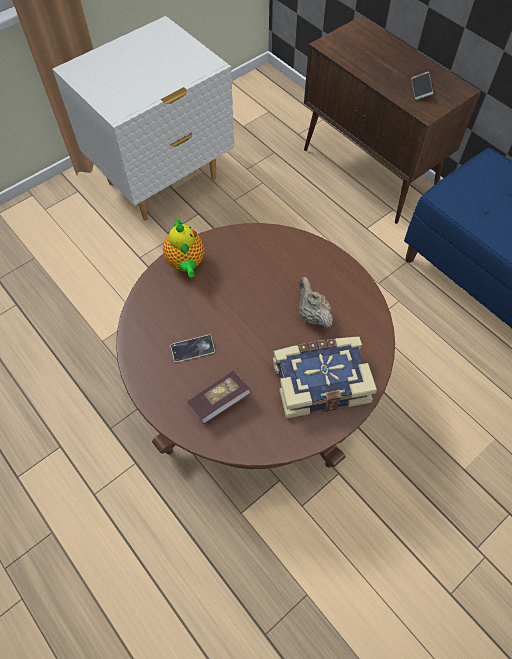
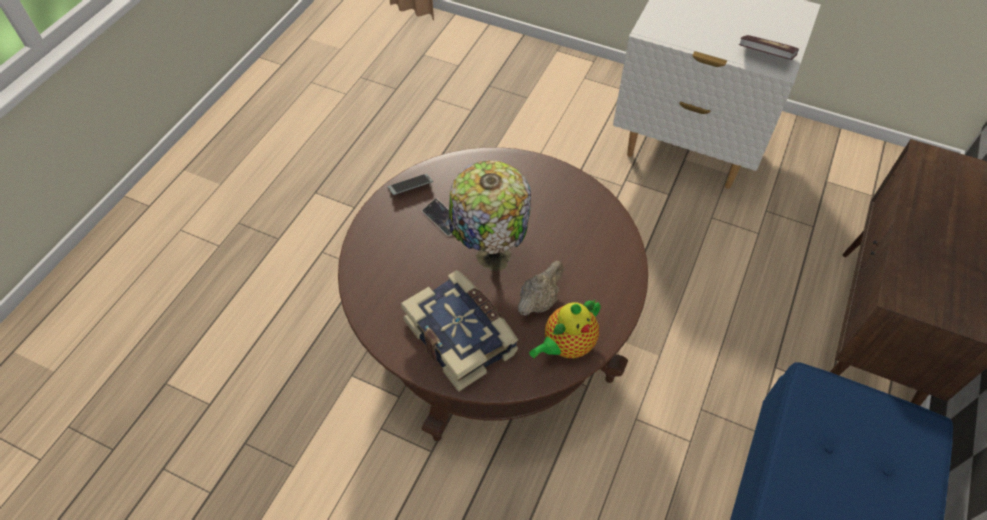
camera: 65 degrees right, 5 degrees down
(186, 264) = (535, 174): teapot -> teapot (566, 346)
(219, 401) = (398, 261): book -> book (765, 56)
(252, 330) = (490, 257): none -> table lamp
(421, 89) = (940, 278): phone -> phone (410, 187)

